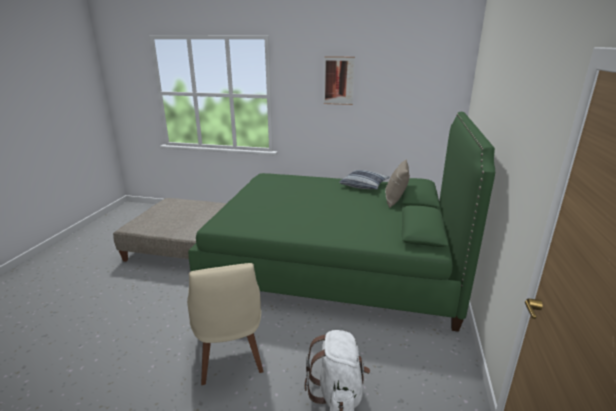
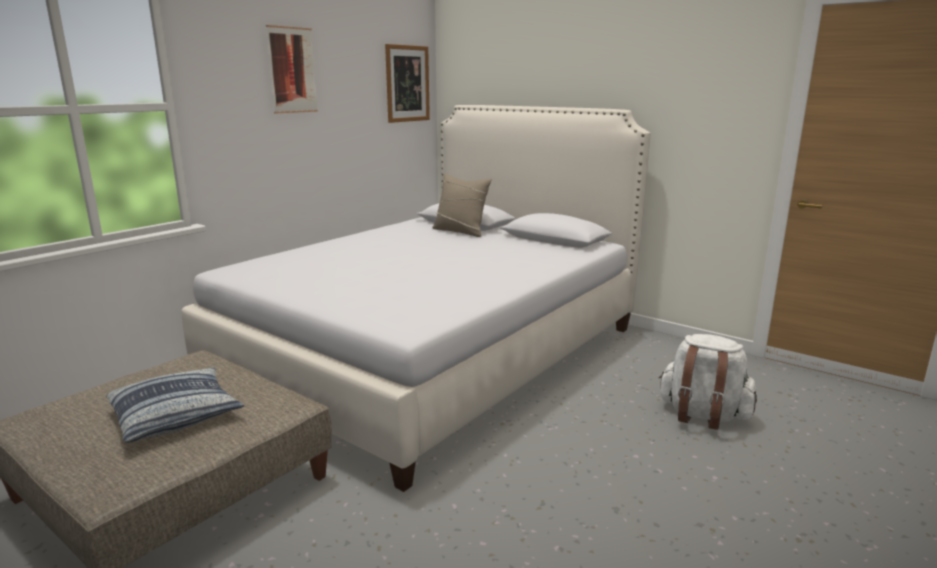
camera: 65 degrees left, 5 degrees down
(229, 354) = (601, 481): beige chair -> none
(335, 262) = (434, 353): green bed -> white bed
(364, 185) = (387, 232): pillow -> pillow (176, 415)
(436, 91) = (407, 83): none -> picture

